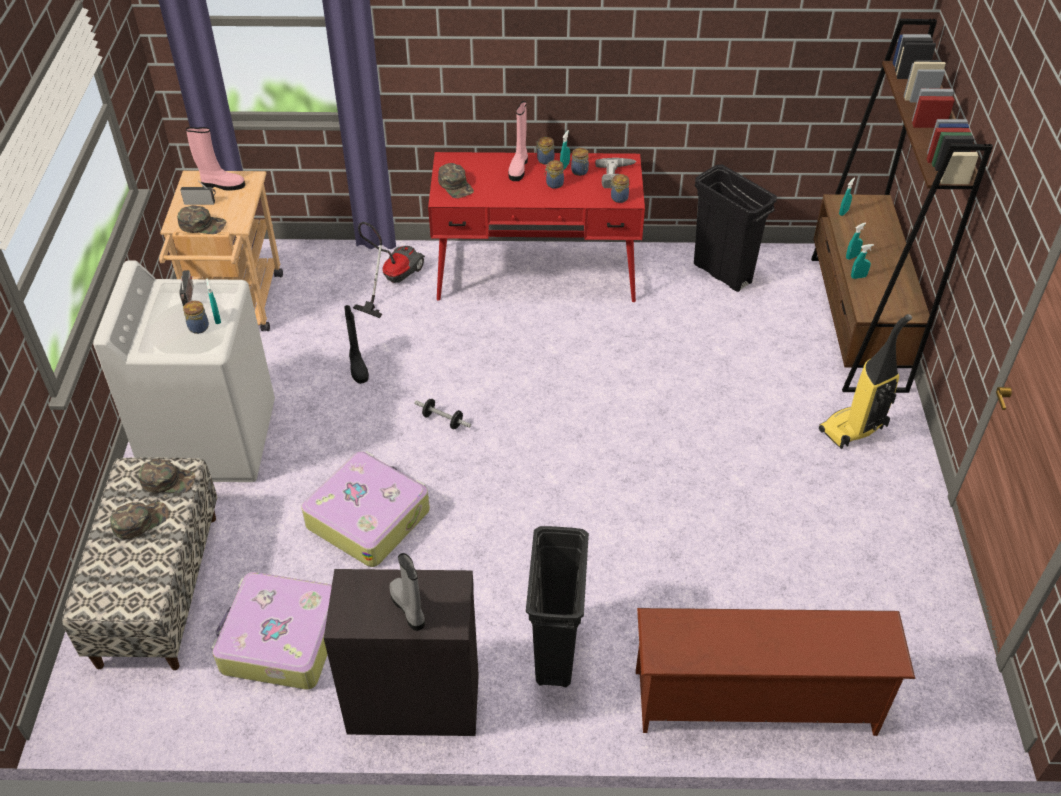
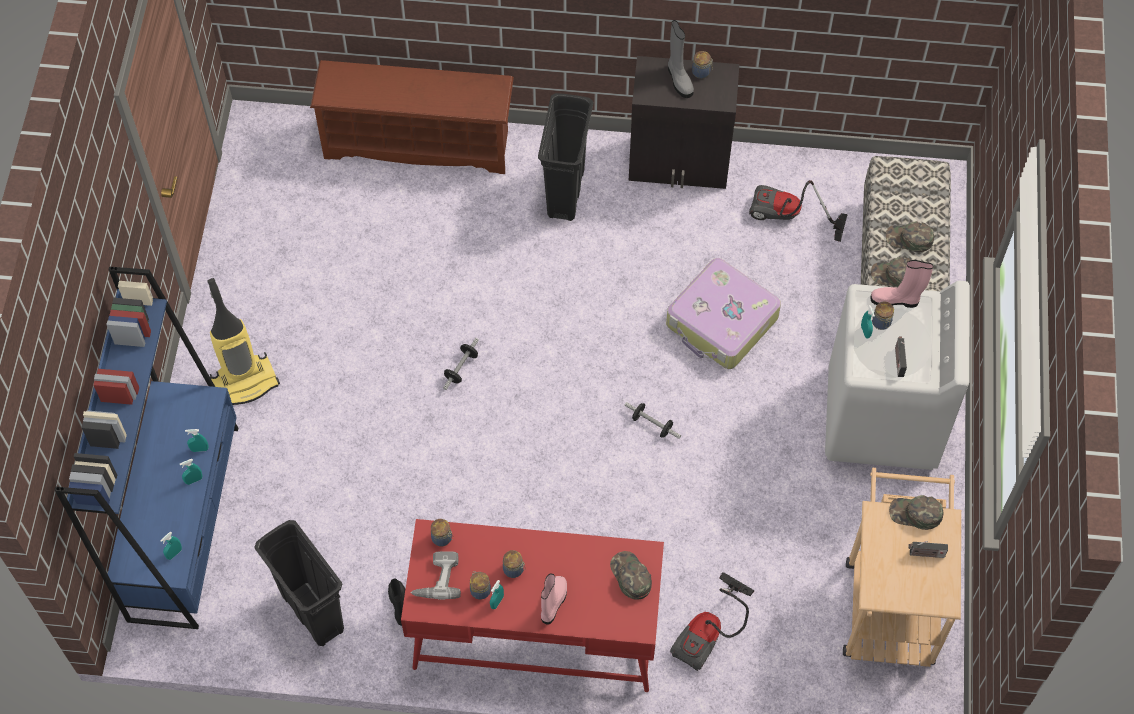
camera: 175 degrees left, 15 degrees up
(140, 520) = (909, 239): green cap -> green cap turned 45 degrees clockwise
(222, 185) = (907, 584): pink boot -> pink boot (896, 300)
(280, 640) = (787, 218): suitcase -> vacuum cleaner
(358, 367) = (742, 500): black boot -> black boot (399, 605)
(544, 160) = (520, 616): jar -> jar (701, 72)
(641, 455) = (461, 368): none -> dumbbell
(857, 322) = (184, 522): brown bookcase -> blue bookcase

